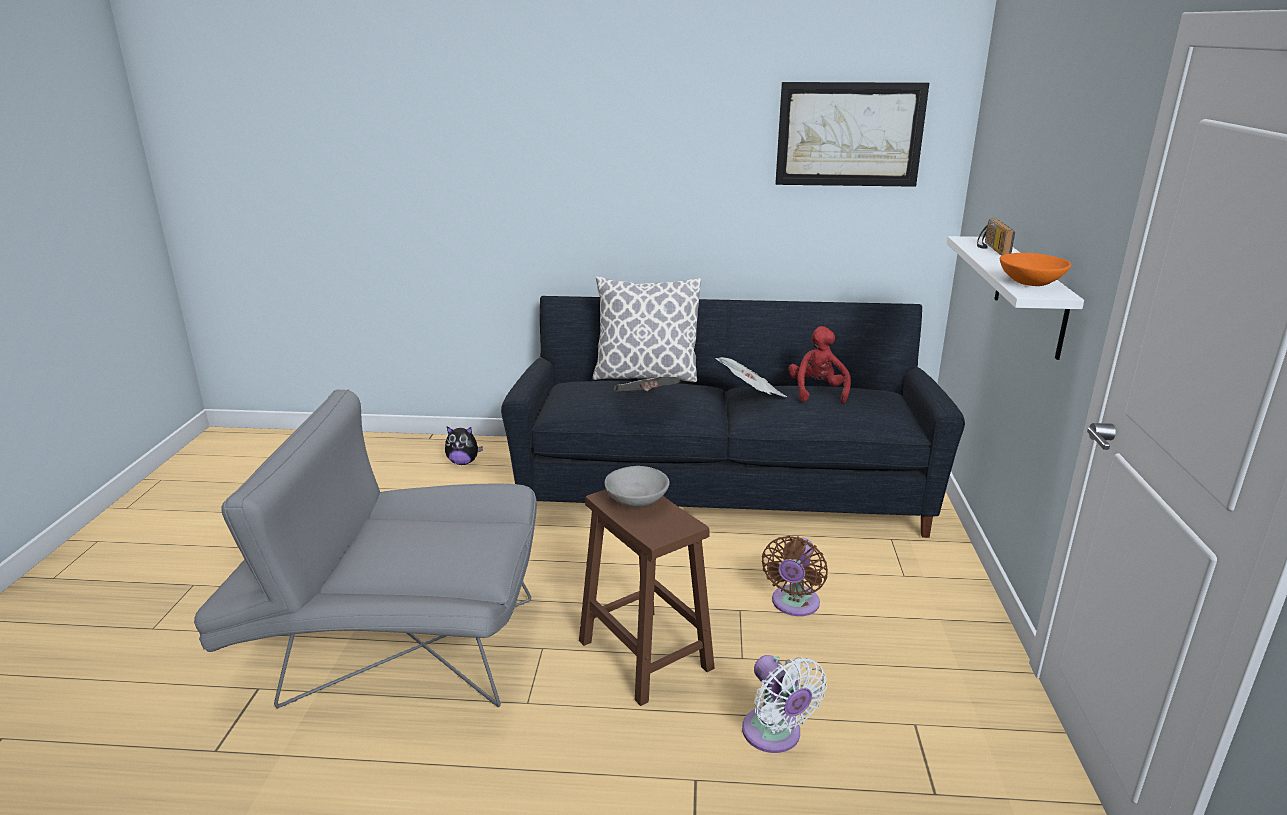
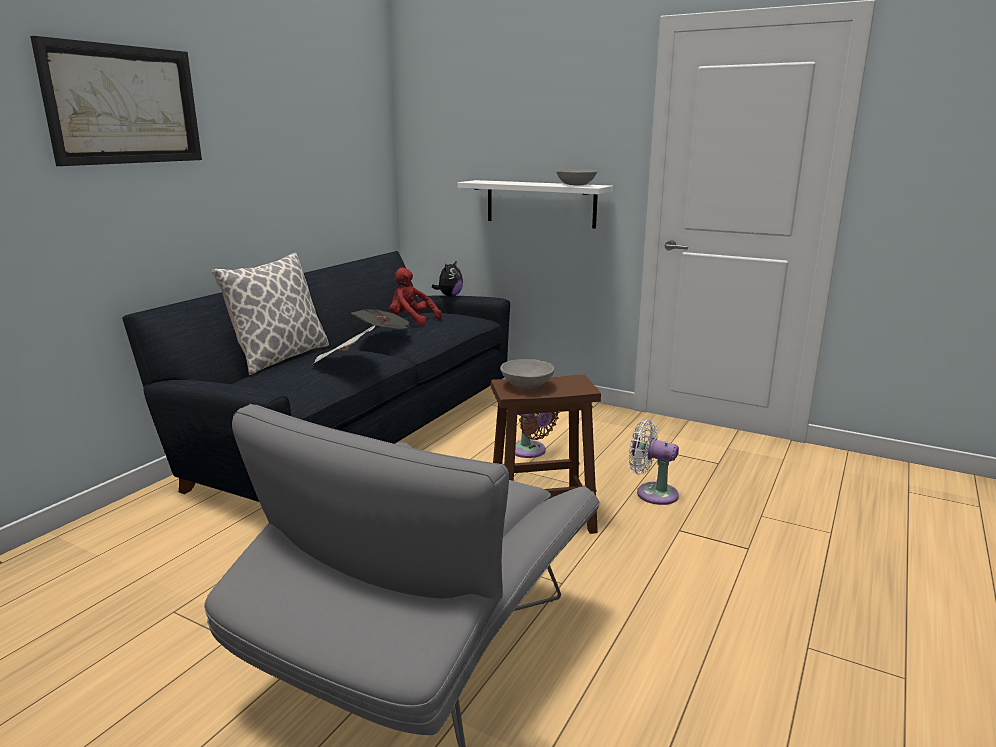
camera: 65 degrees left, 5 degrees down
(463, 462) = (108, 547): plush toy -> plush toy (449, 296)
(775, 735) = (652, 493): white fan -> white fan turned 150 degrees counterclockwise
(849, 134) = (334, 121): picture -> picture (124, 105)
(990, 249) = (500, 182): radio -> none
(1031, 283) = (576, 185): orange bowl -> grey bowl

